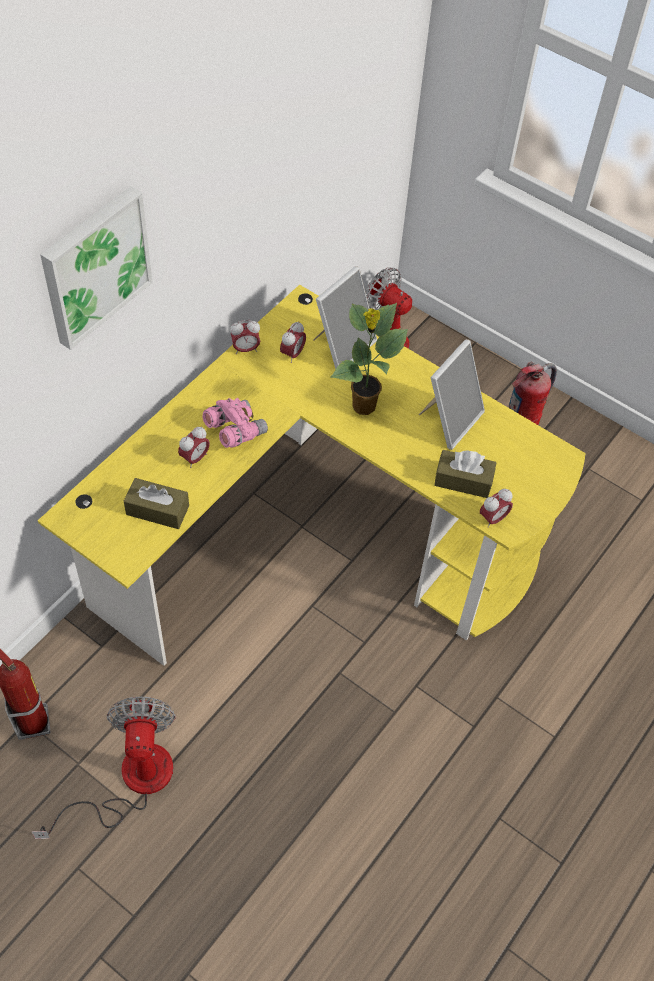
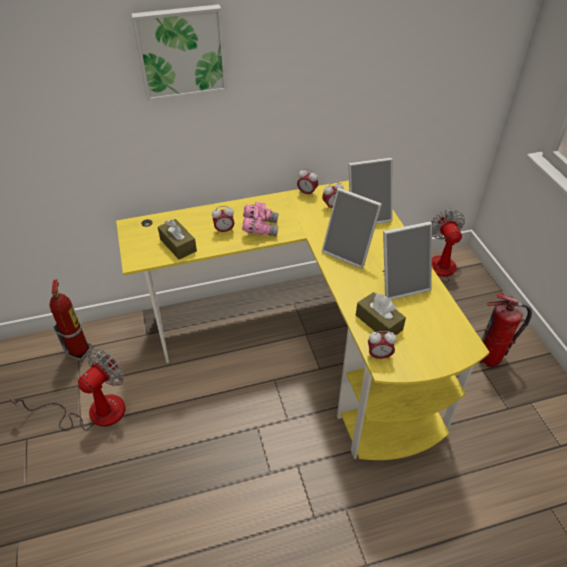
camera: 40 degrees right, 10 degrees down
(363, 407) = (349, 251): potted plant -> picture frame

